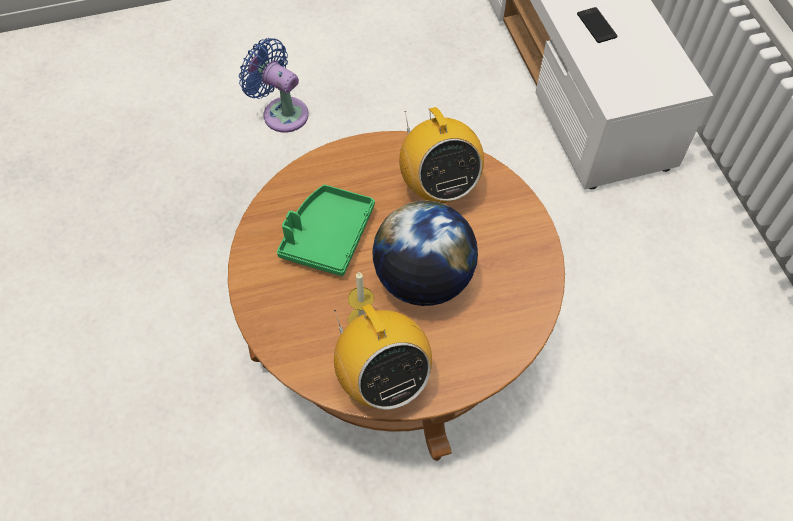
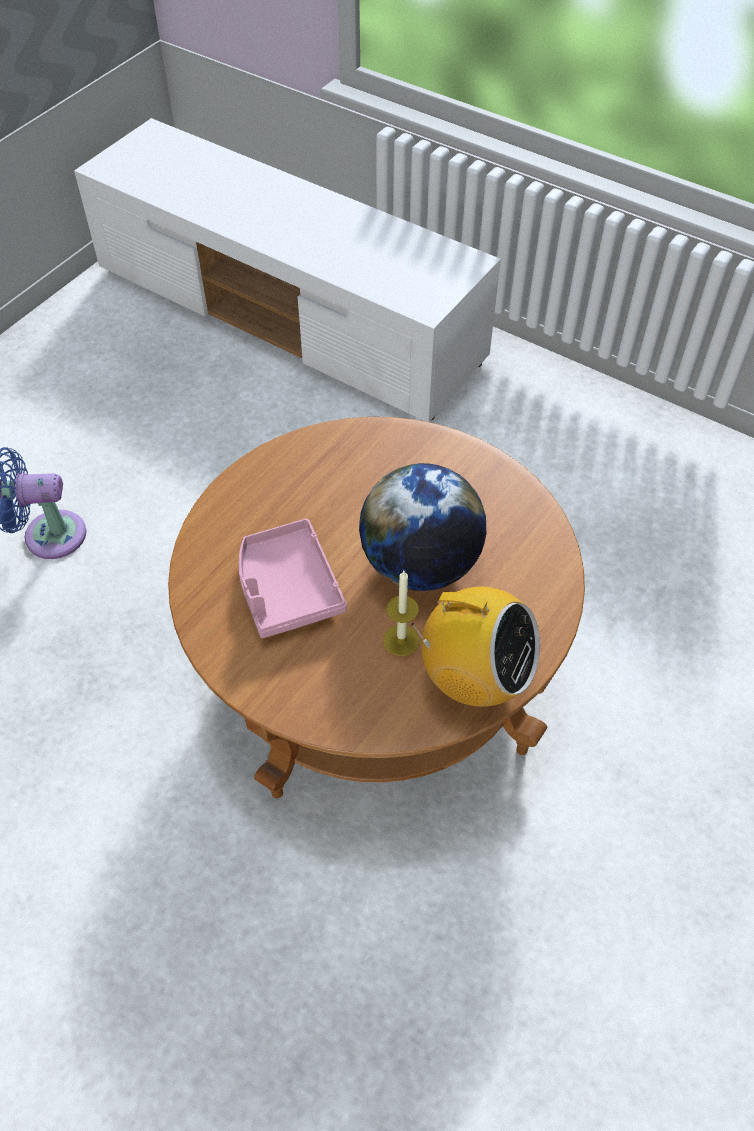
camera: 40 degrees left, 5 degrees down
(327, 236) = (287, 588): green tray -> pink tray
(438, 187) = (350, 473): radio -> none
(596, 25) = (344, 252): phone -> none

